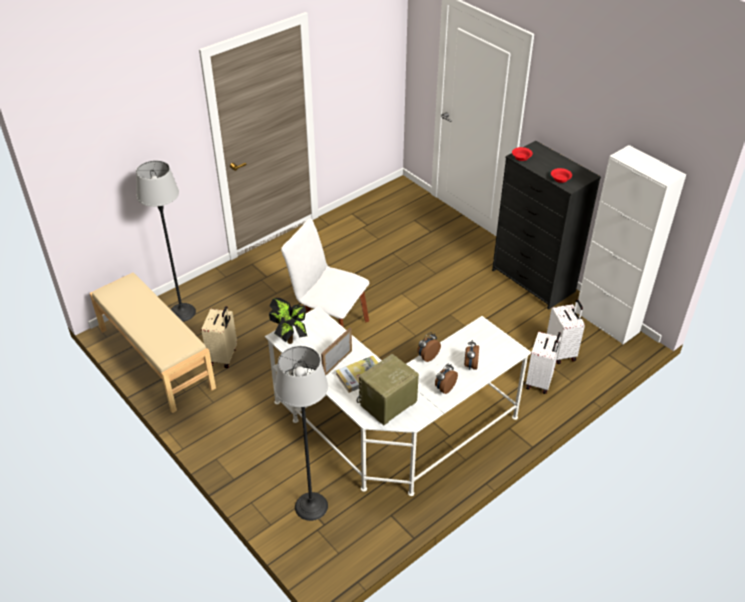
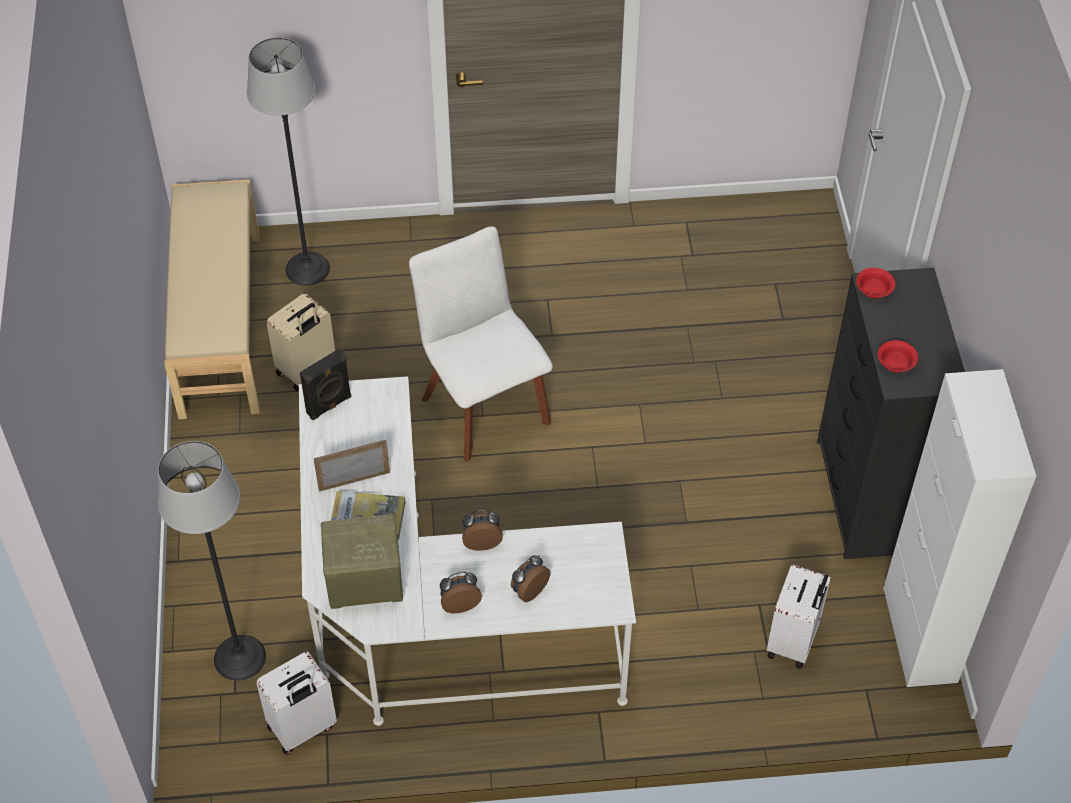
camera: 35 degrees right, 10 degrees up
(291, 337) = (329, 406): potted plant -> black speaker
(540, 381) = (714, 669): white suitcase -> white suitcase (302, 728)

